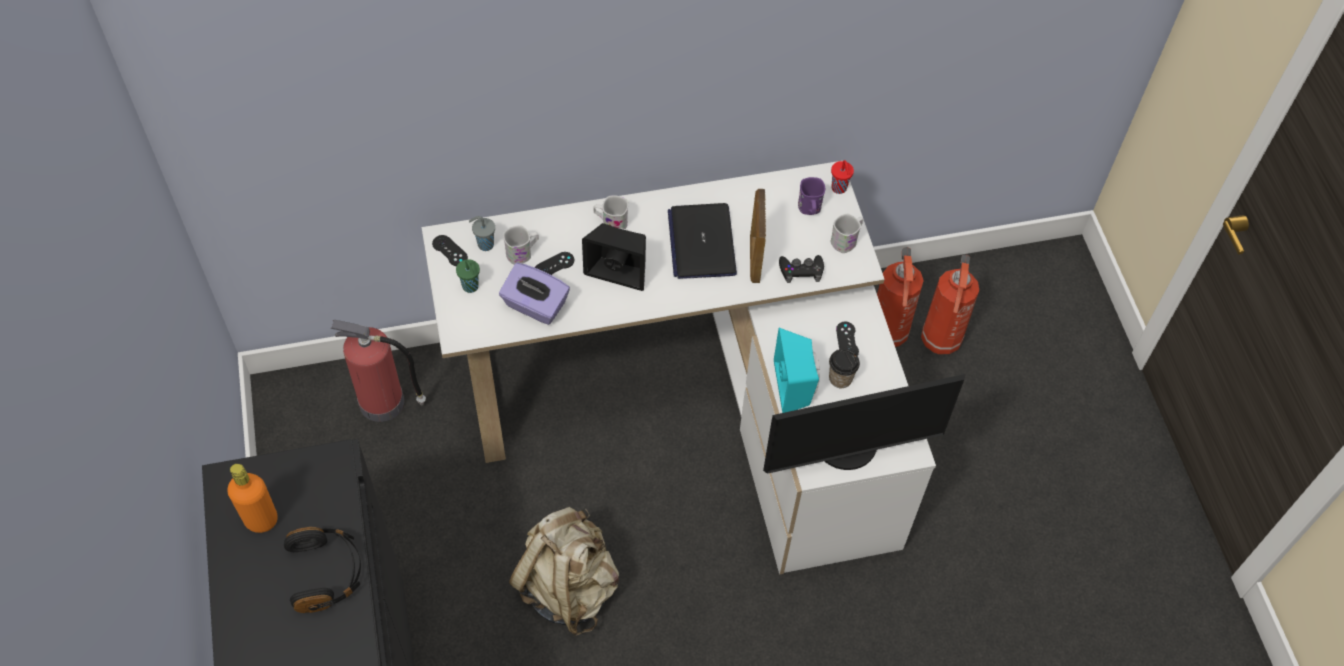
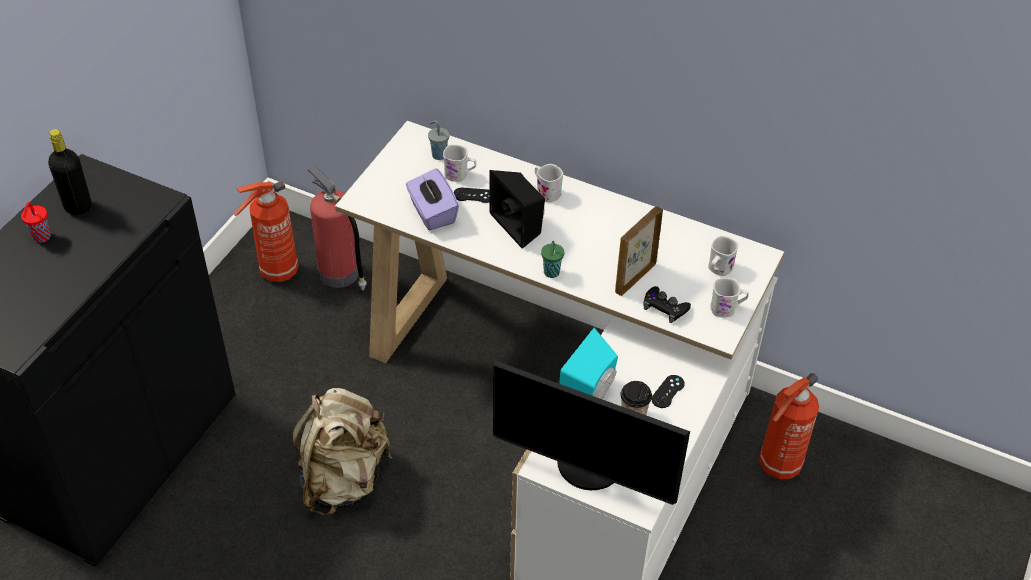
camera: 40 degrees right, 10 degrees down
(261, 520) = (78, 206): orange bottle -> black bottle
(326, 573) = (79, 263): black headphones -> none
(450, 251) = (410, 145): black game controller -> none
(471, 287) = (400, 175): green cup -> green cup (551, 273)
(701, 242) = (604, 243): laptop -> none
(810, 209) = (718, 269): purple mug -> white mug
(839, 189) = (759, 269): red cup -> red cup (41, 238)
(940, 342) = (822, 500): fire extinguisher -> fire extinguisher (277, 272)

